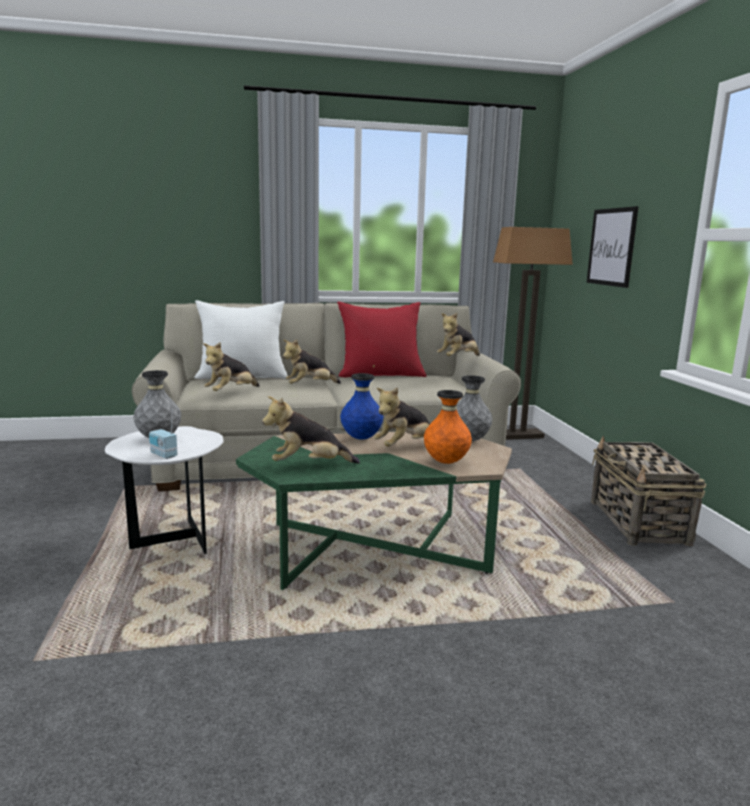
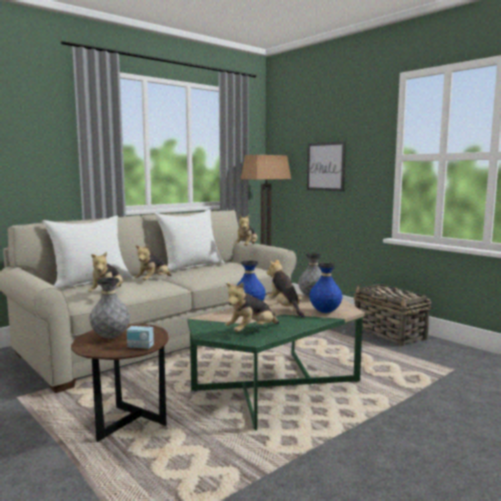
camera: 30 degrees left, 5 degrees down
(172, 542) = (125, 426): white side table -> brown side table
(381, 375) = (191, 266): red pillow -> white pillow
(405, 447) = (285, 308): plush toy -> plush toy turned 135 degrees clockwise
(446, 462) = (325, 312): orange vase -> blue vase

